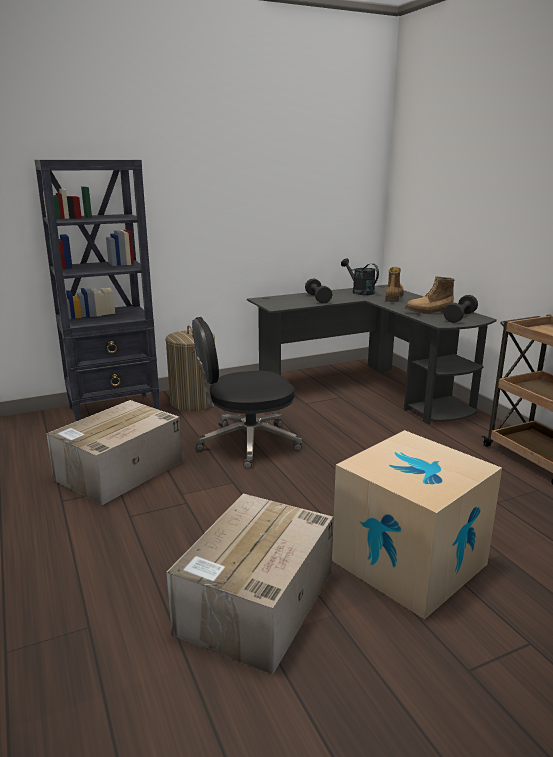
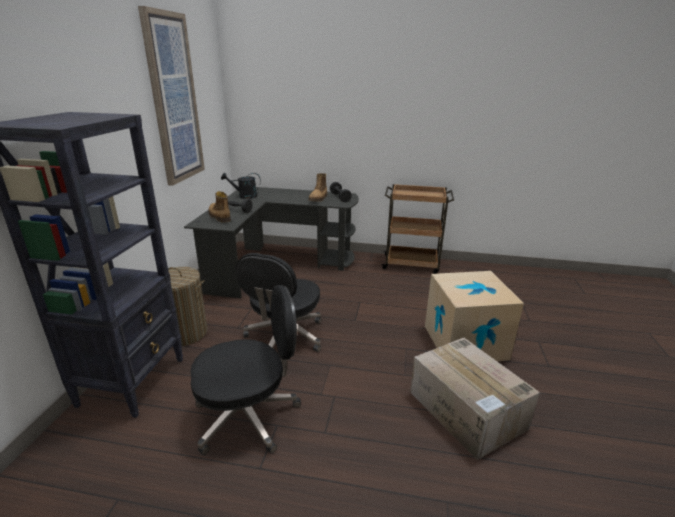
camera: 55 degrees left, 5 degrees up
(118, 471) = (248, 415): cardboard box -> black office chair
(282, 164) = (173, 100): none -> picture
(393, 298) = (275, 195): boot -> boot (219, 217)

